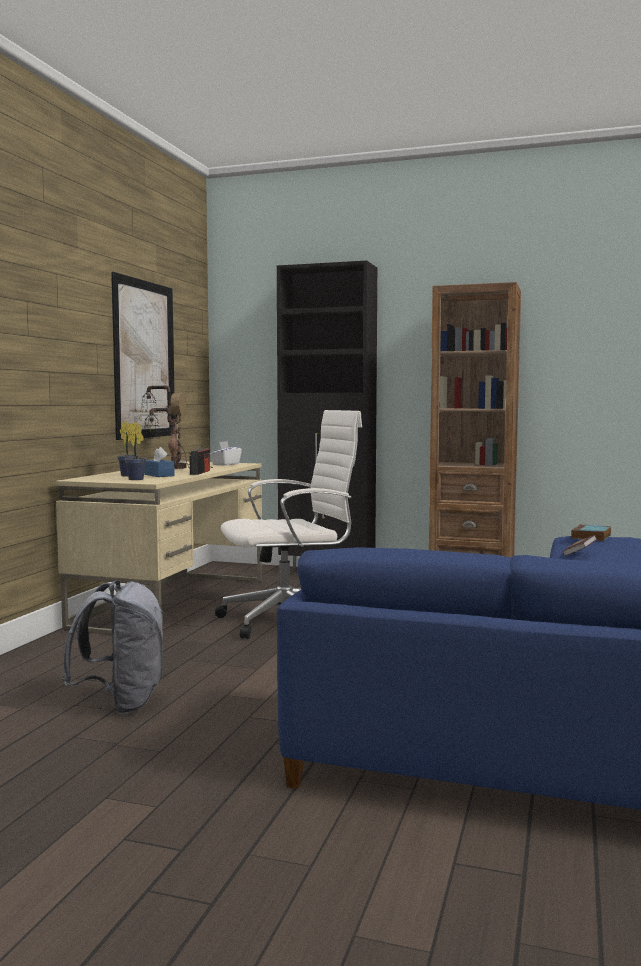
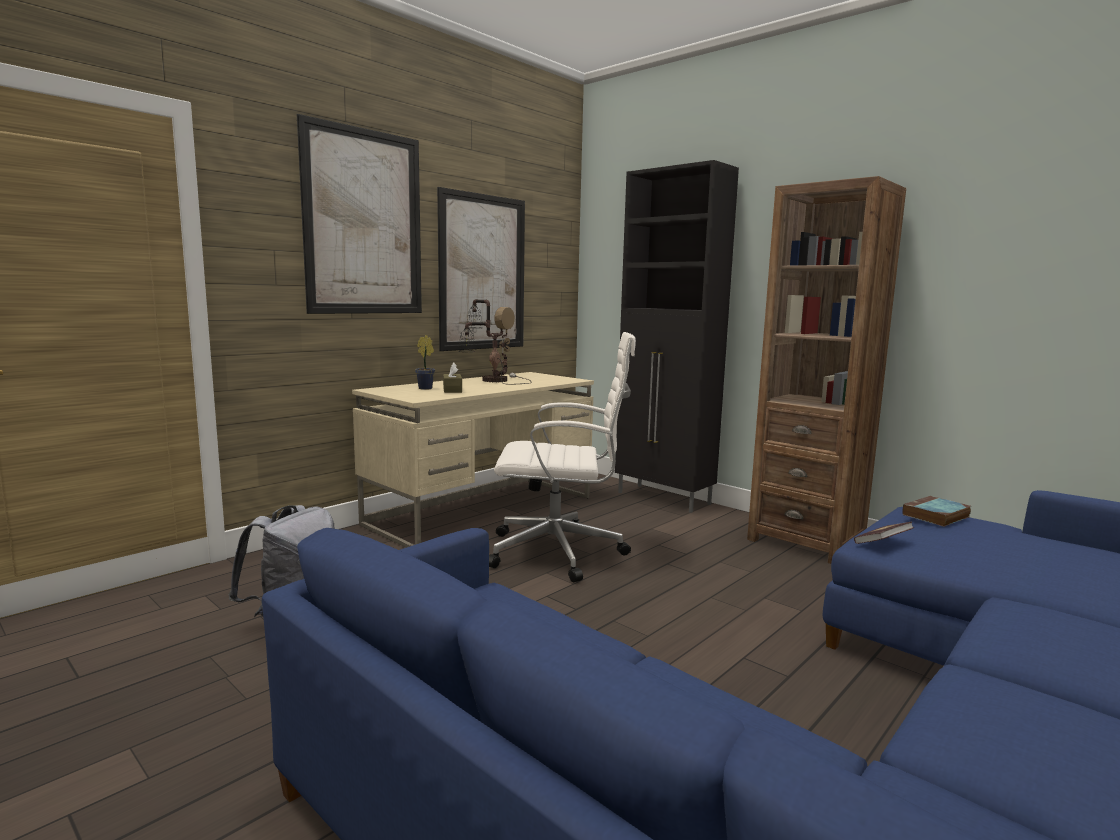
camera: 25 degrees right, 5 degrees up
(60, 305) = (364, 223): none -> picture
(137, 479) = (418, 394): potted plant -> none
(159, 475) = (452, 390): blue tissue box -> brown tissue box
(200, 472) = (499, 389): radio -> none
(225, 464) = (554, 379): white tissue box -> none

